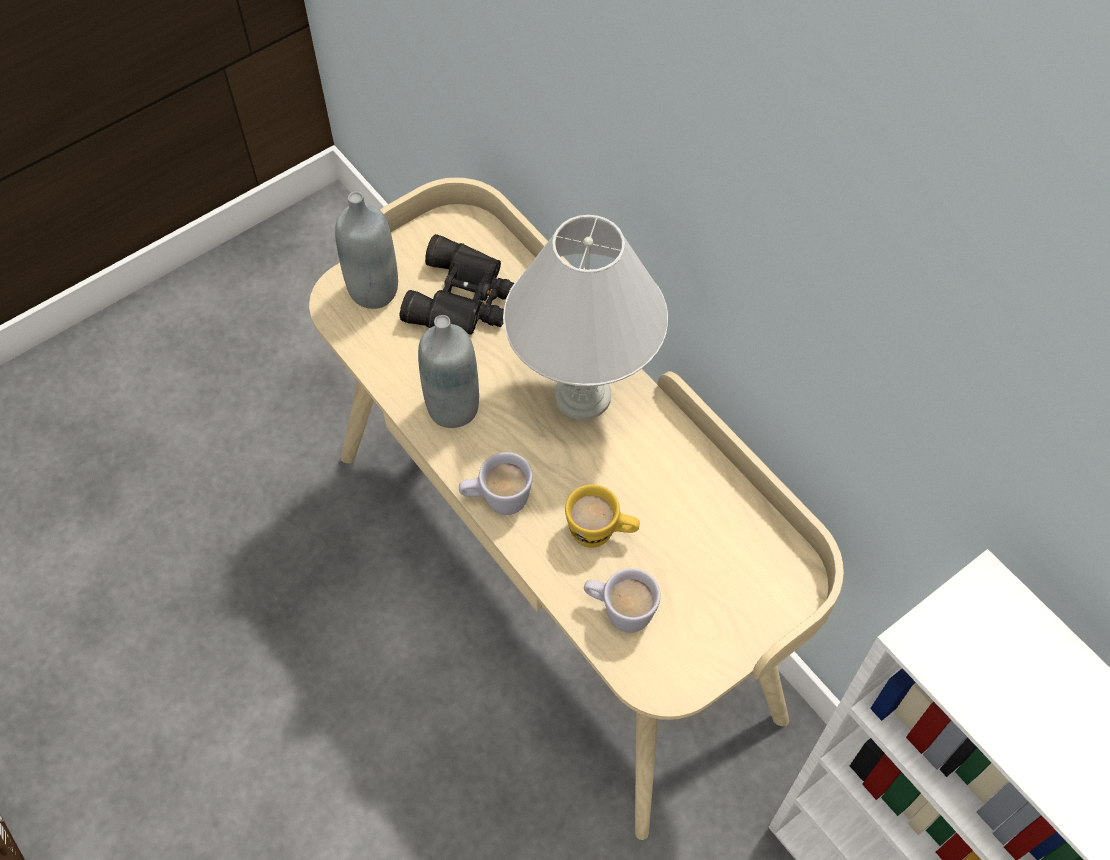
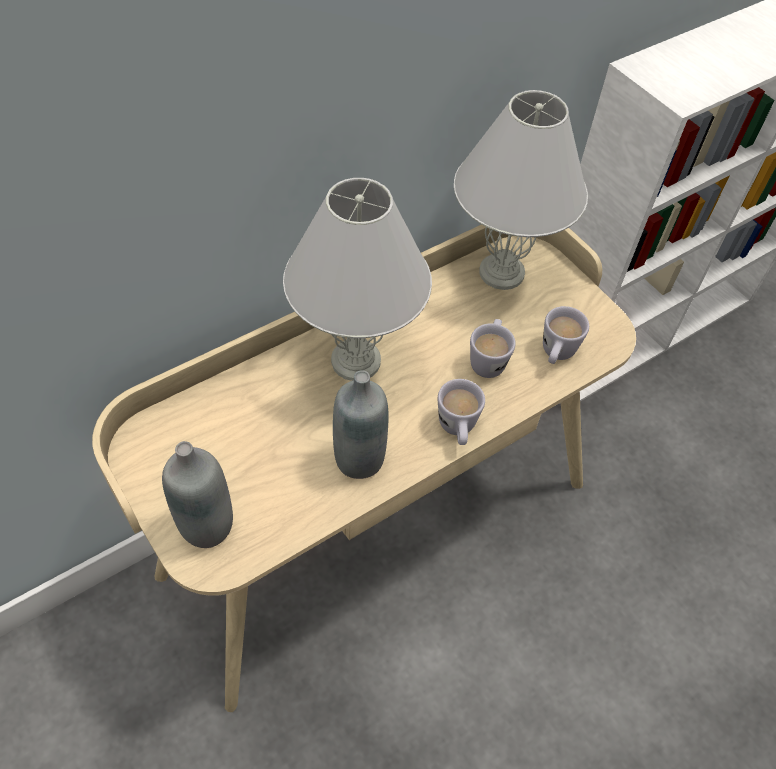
camera: 90 degrees left, 5 degrees down
(464, 298) = (233, 444): black binoculars -> none
(601, 533) = (488, 360): yellow mug -> white mug
(752, 550) = (501, 272): none -> white table lamp

